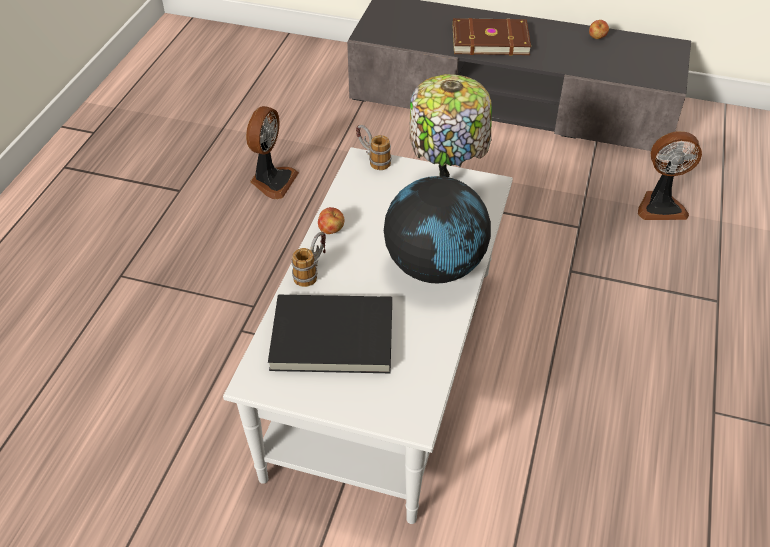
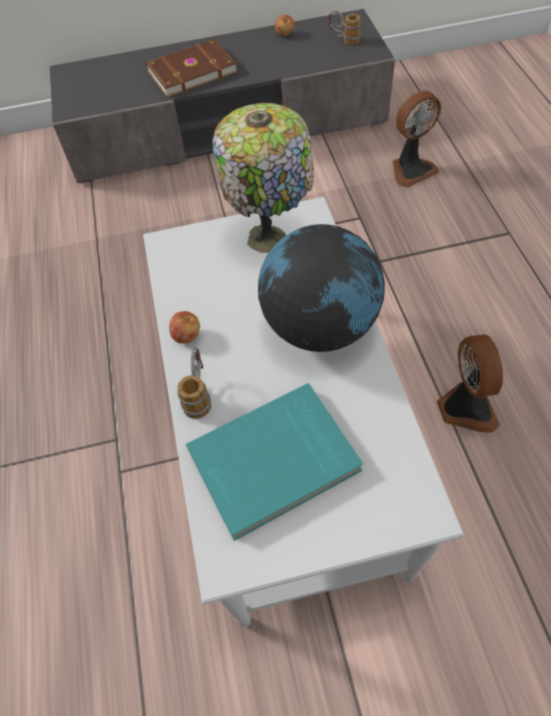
camera: 25 degrees left, 10 degrees up
(272, 181) = (52, 299): fan -> fan (464, 407)
(332, 338) = (275, 462): black book -> turquoise book
(372, 159) = (176, 237): mug -> mug (343, 40)

